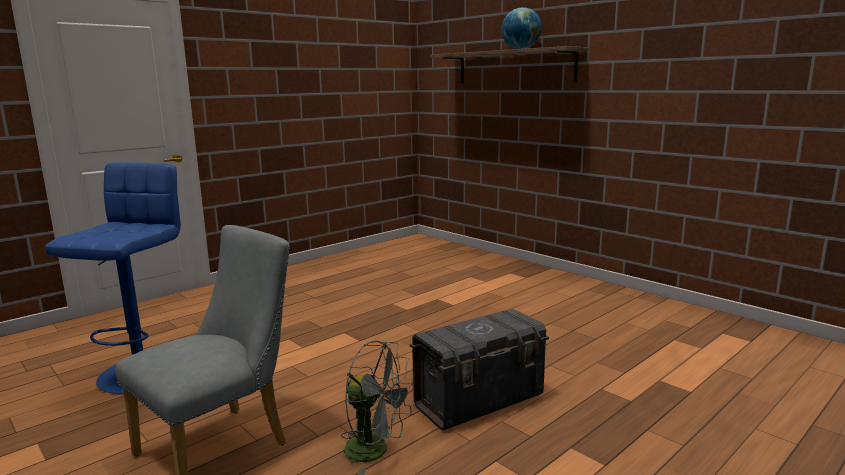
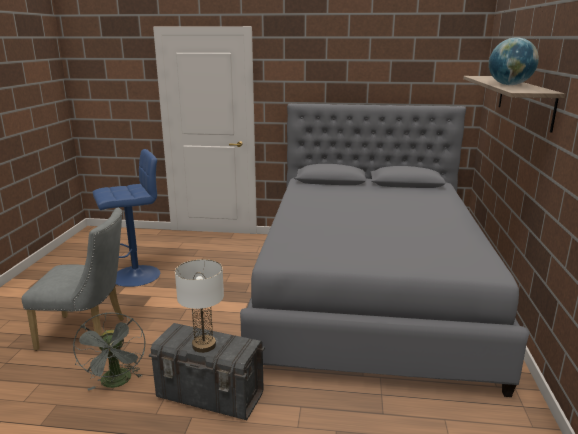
camera: 50 degrees right, 5 degrees up
(429, 284) = (370, 294): none -> grey bed
(485, 331) = (203, 345): none -> table lamp

